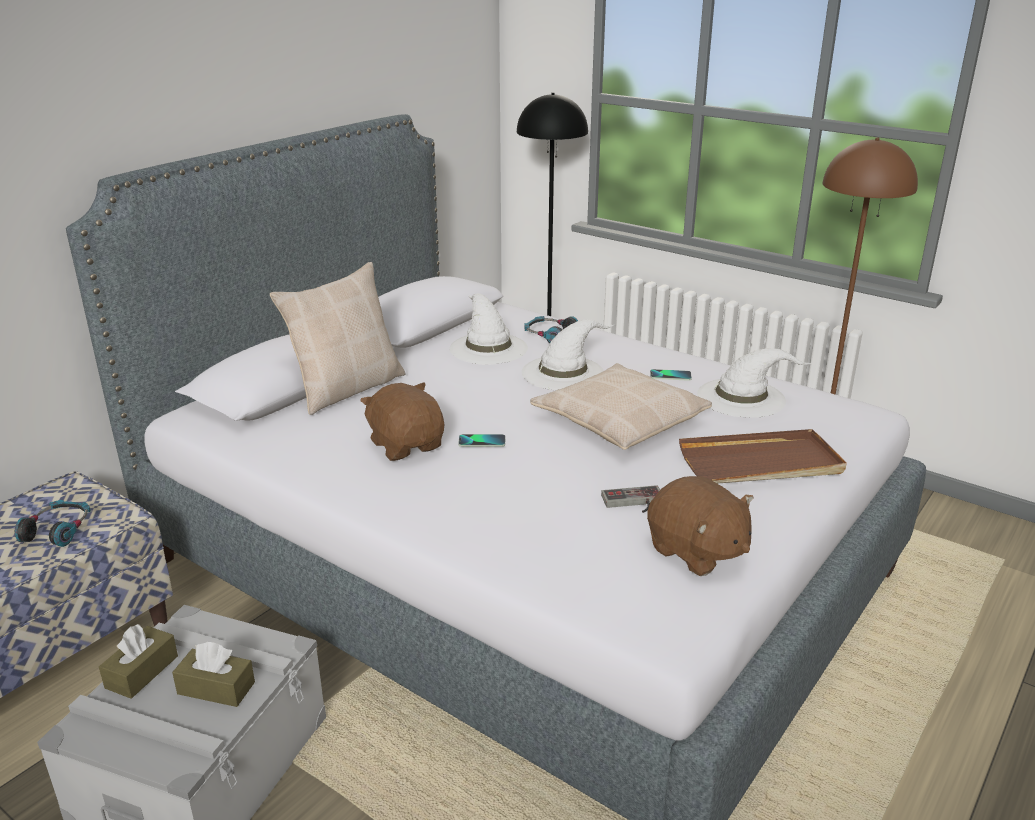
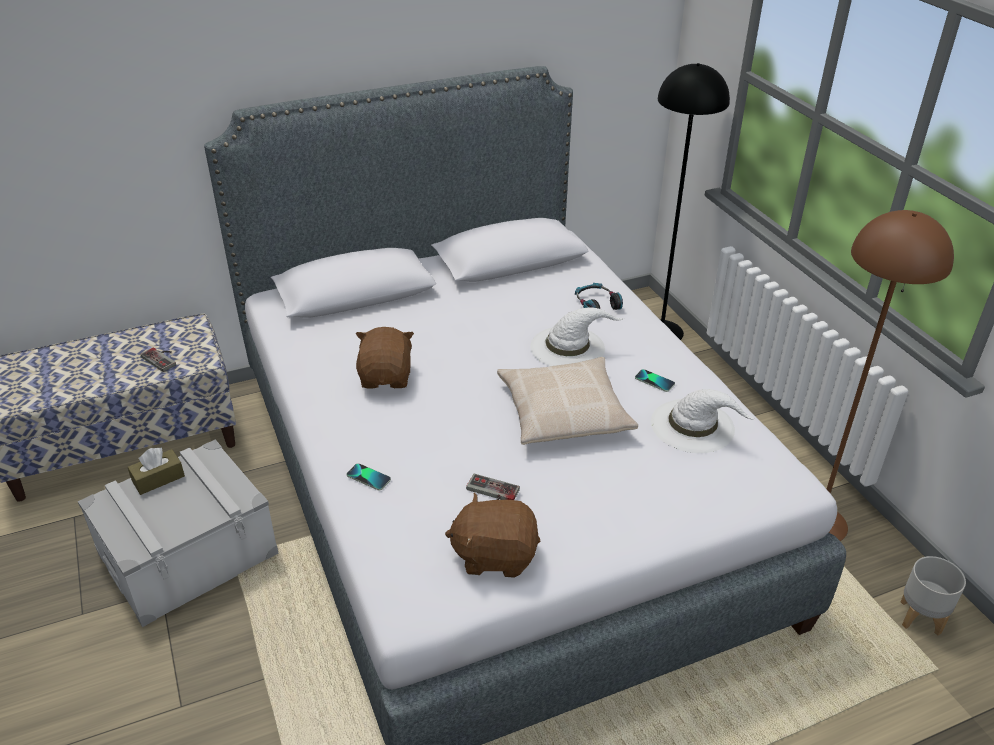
camera: 30 degrees right, 10 degrees up
(58, 530) = (162, 358): headphones -> game controller
(216, 688) = (187, 509): brown tissue box -> none
(347, 388) = (393, 309): beige pillow -> none
(482, 441) = (439, 394): phone -> phone (368, 477)
(487, 348) = (533, 301): white hat -> none
(696, 552) = (495, 555): brown plush toy -> brown plush toy turned 105 degrees clockwise
(761, 463) = (634, 497): brown tray -> none
(955, 528) = (921, 617): none -> grey planter

